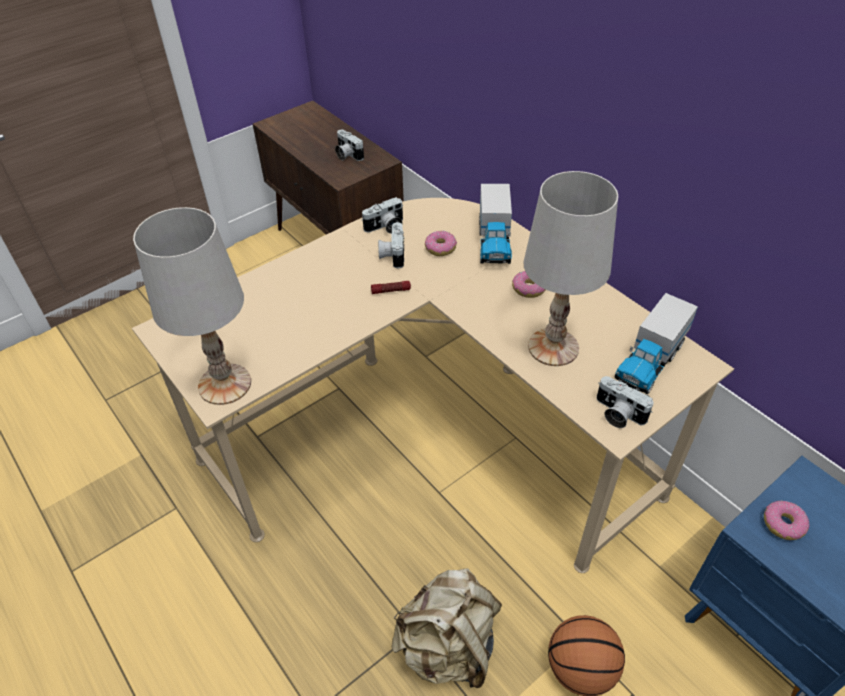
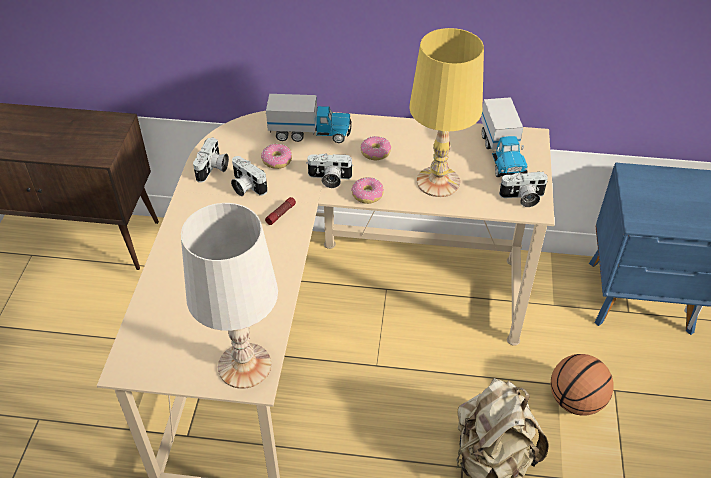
camera: 45 degrees left, 0 degrees up
(347, 155) = (77, 133): camera -> camera (329, 179)
(494, 242) = (310, 133): toy truck -> toy truck turned 45 degrees counterclockwise
(554, 347) = (438, 181): white table lamp -> yellow table lamp
(783, 524) = (647, 207): donut -> donut (367, 195)

